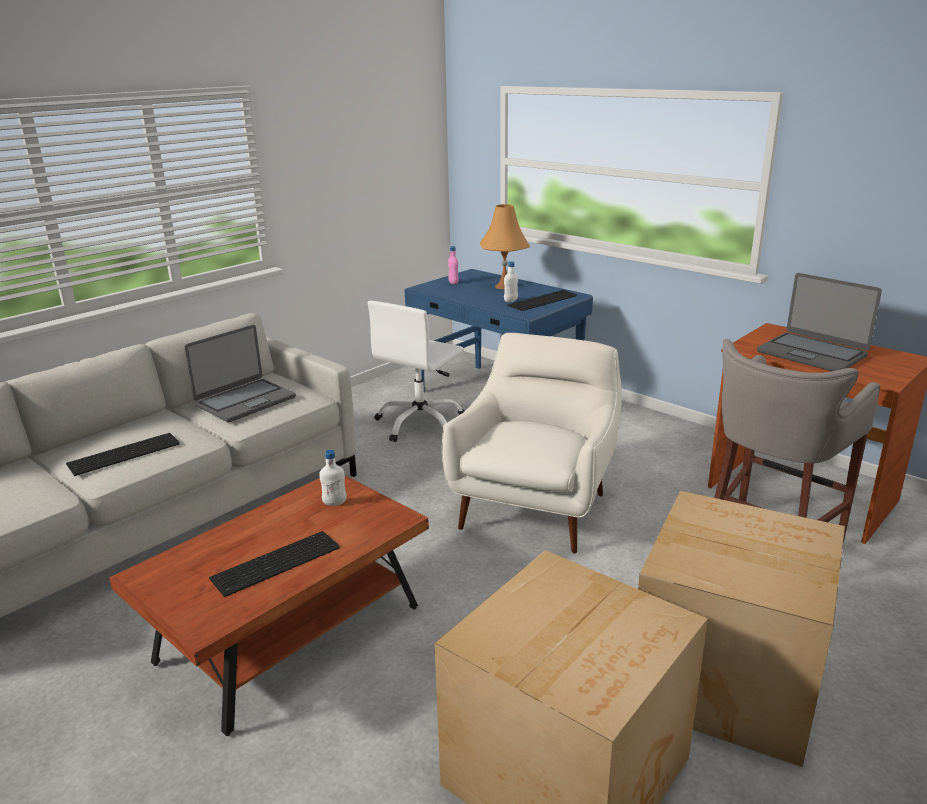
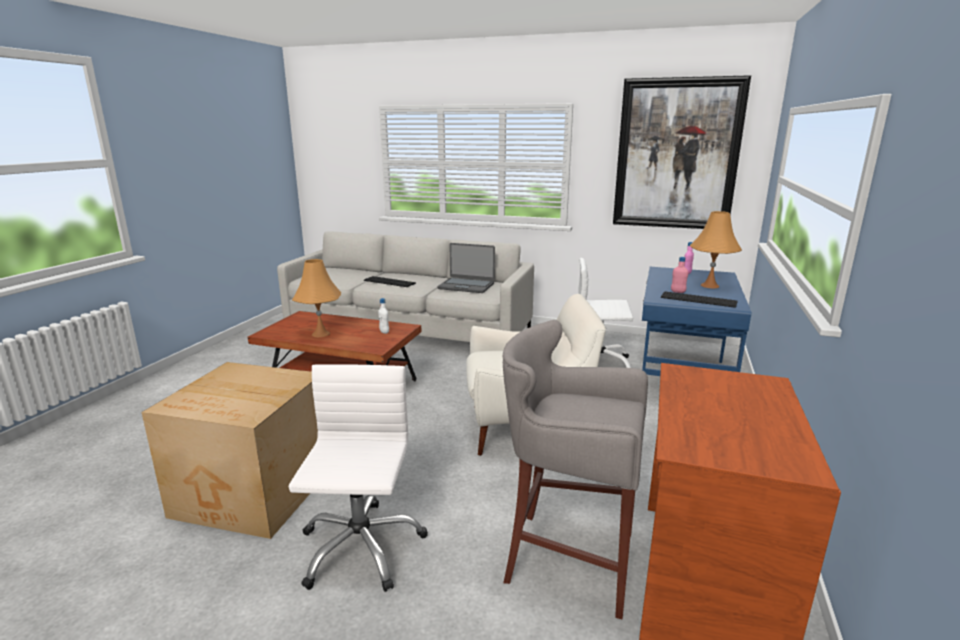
camera: 65 degrees right, 5 degrees down
(278, 563) = (320, 334): keyboard -> orange table lamp
(372, 146) = (676, 155): none -> picture
(511, 301) = (678, 292): white bottle -> pink bottle
(724, 677) = (360, 547): cardboard box -> white office chair
(812, 353) = (716, 404): laptop -> none

